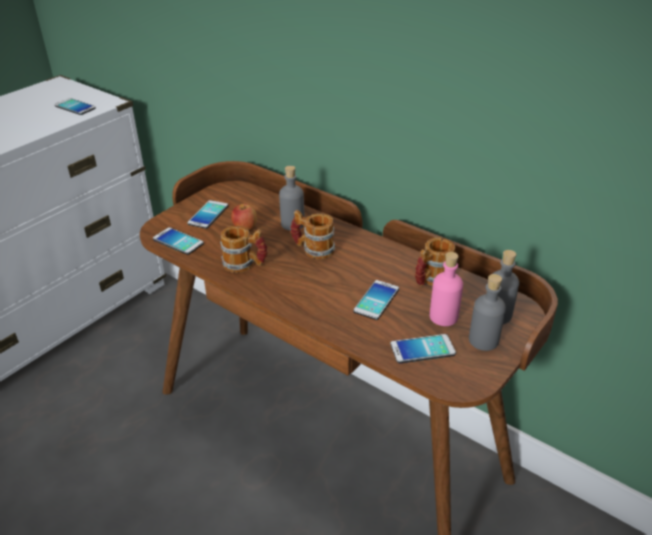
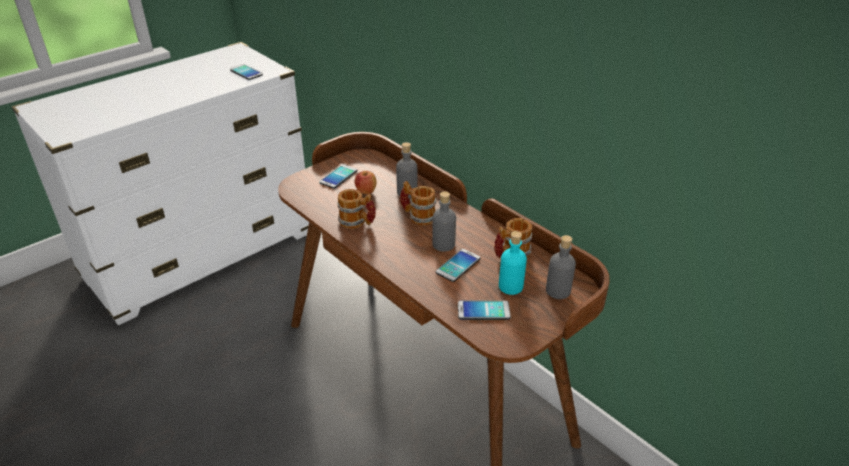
camera: 10 degrees right, 0 degrees up
(178, 241) = (308, 197): phone -> none
(443, 317) = (510, 286): pink bottle -> turquoise bottle
(483, 340) = (538, 310): grey bottle -> grey bottle (443, 244)

